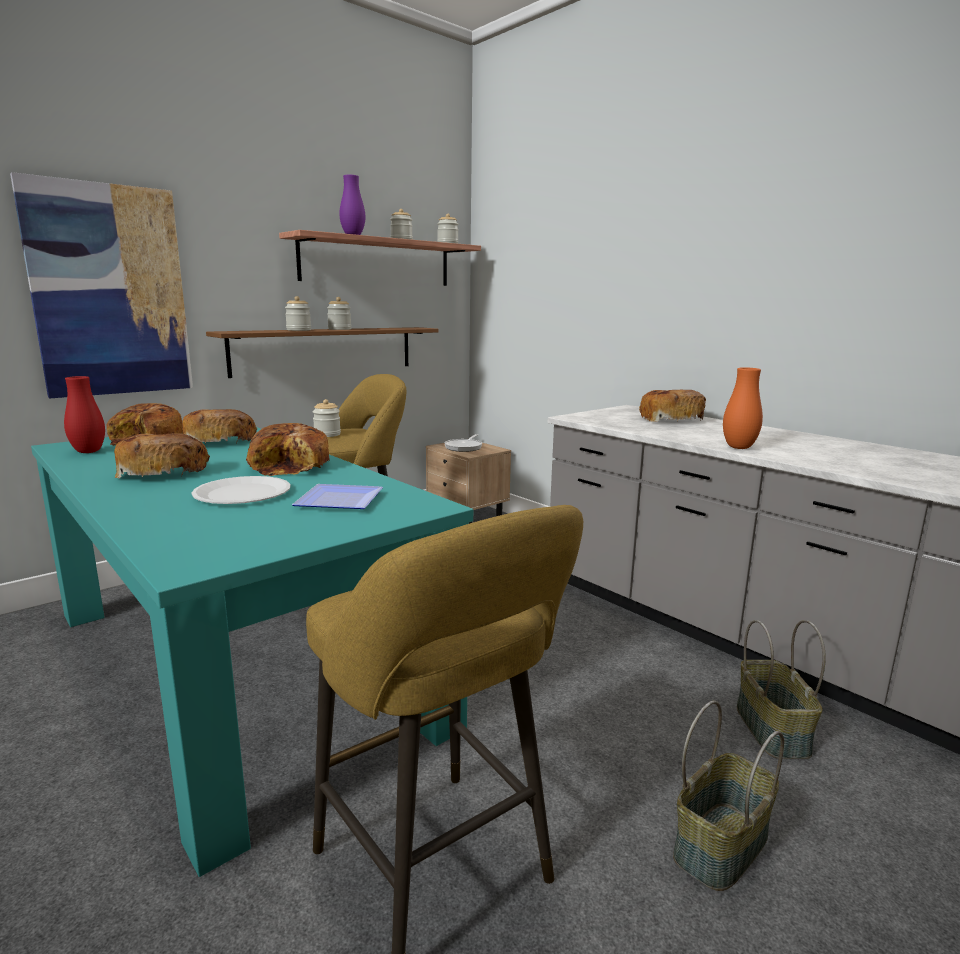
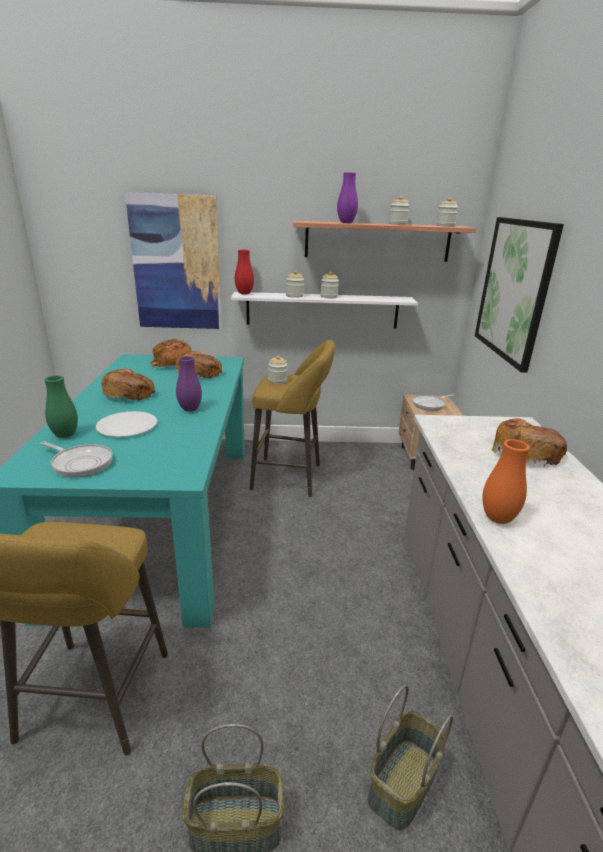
camera: 40 degrees right, 10 degrees up
(88, 452) = (132, 366): red vase -> red vase (244, 294)
(167, 520) = (65, 435): none -> green vase
(266, 532) = (80, 463): none -> frying pan
(292, 466) = (190, 409): bread -> purple vase
(325, 350) = (322, 310): brown shelf -> white shelf
(338, 500) = (154, 450): plate -> none
(551, 297) = (514, 290): none -> picture

